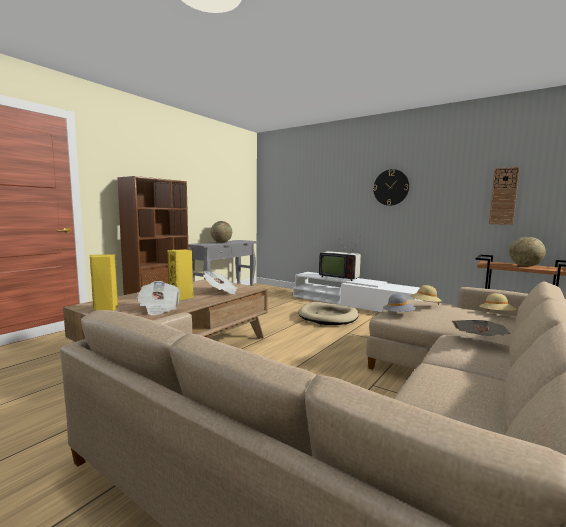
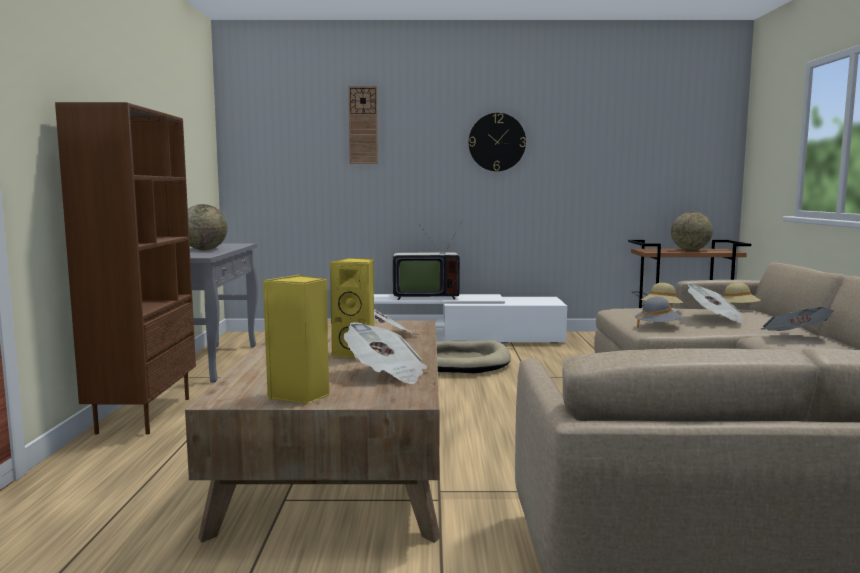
camera: 35 degrees left, 0 degrees up
(448, 316) = (715, 318): none -> newspaper
(503, 196) = (651, 158): wall clock -> wall clock (363, 125)

